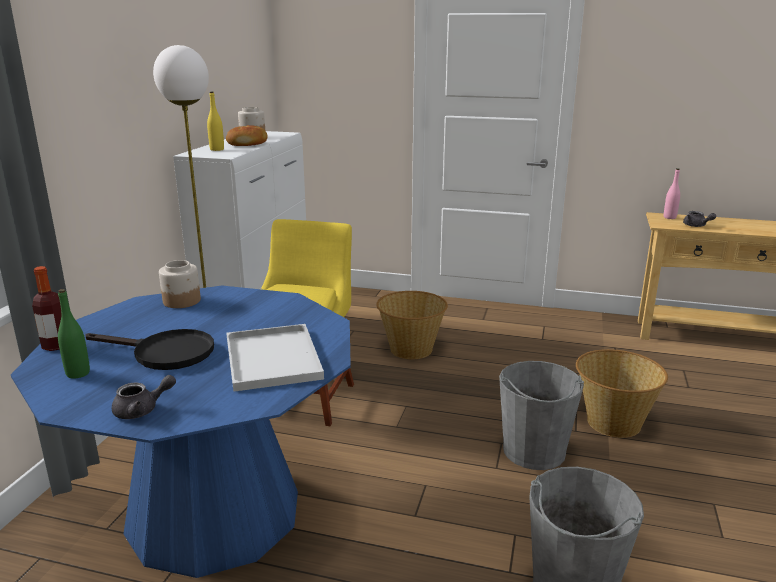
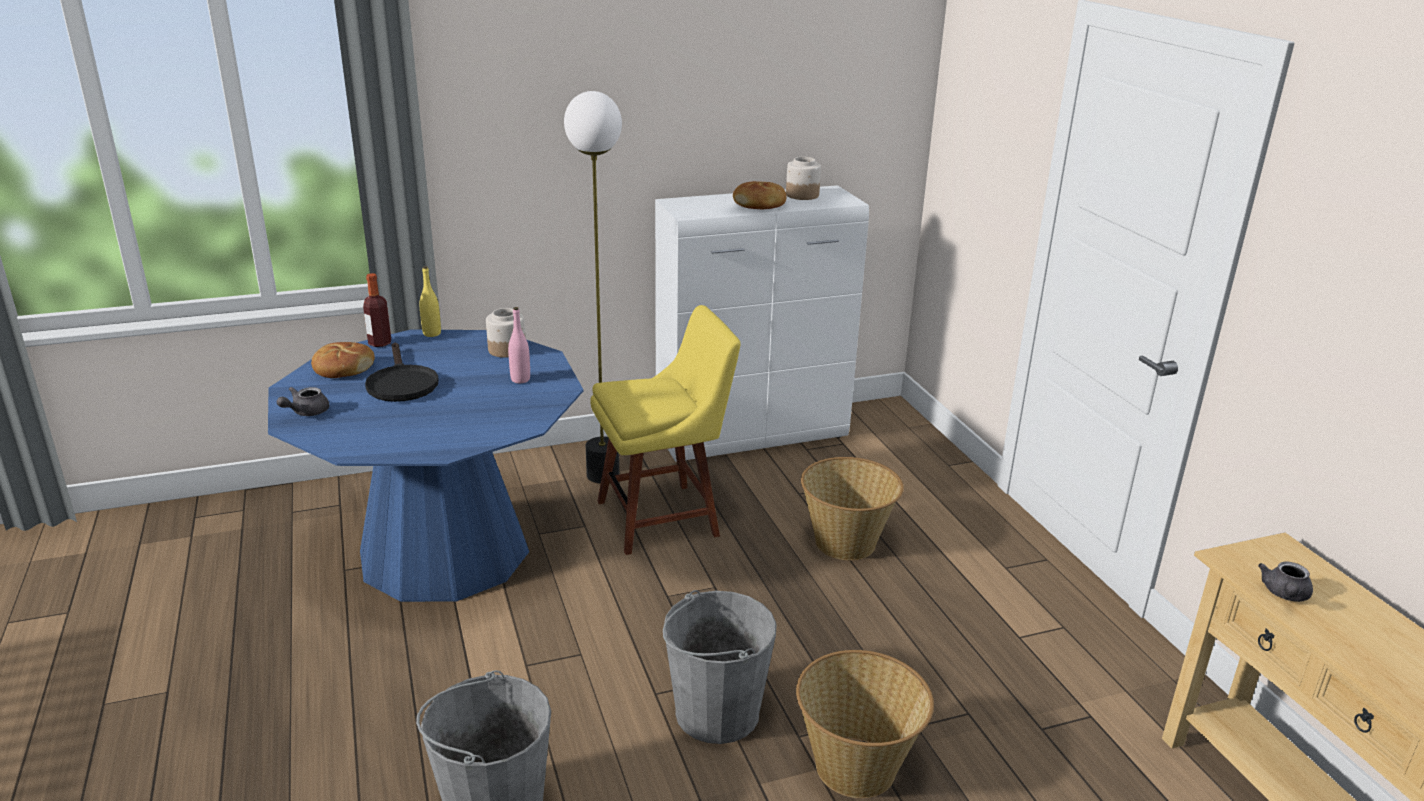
camera: 55 degrees right, 5 degrees up
(78, 373) = (343, 369): green bottle -> bread
(142, 410) = (306, 412): grey teapot -> grey teapot turned 90 degrees clockwise
(217, 149) = (709, 203): yellow bottle -> yellow bottle (432, 334)
(274, 359) = (428, 428): white tray -> none
(669, 217) = (1290, 560): pink bottle -> pink bottle (520, 379)

